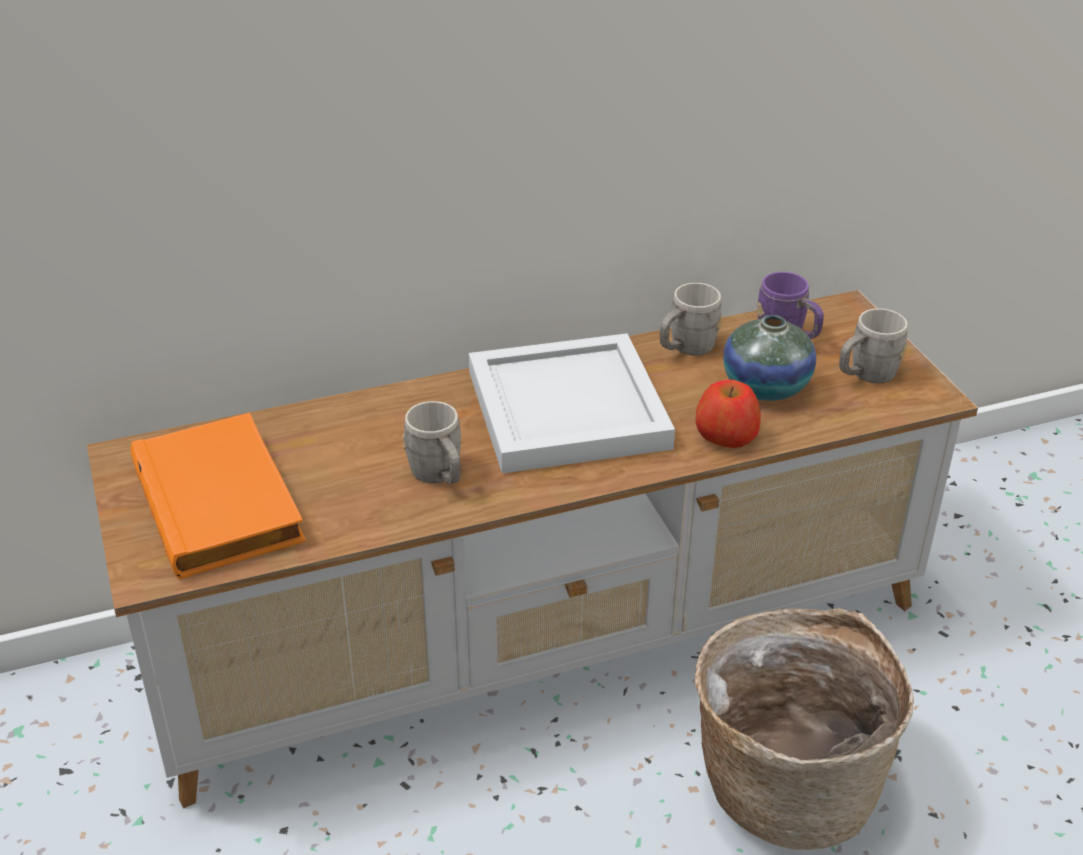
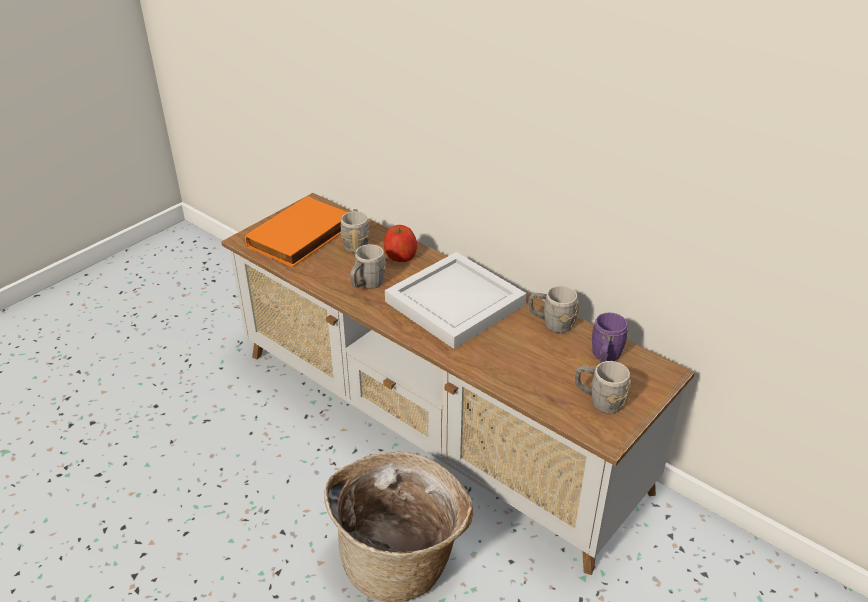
camera: 60 degrees right, 0 degrees up
(309, 448) = (356, 243): none -> grey mug
(725, 436) = (483, 363): apple -> apple (400, 255)
(765, 387) = (545, 364): vase -> none

